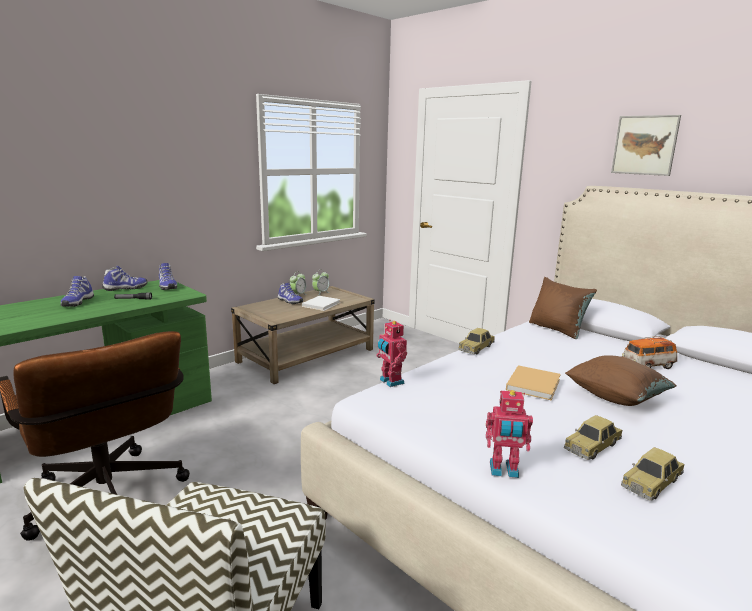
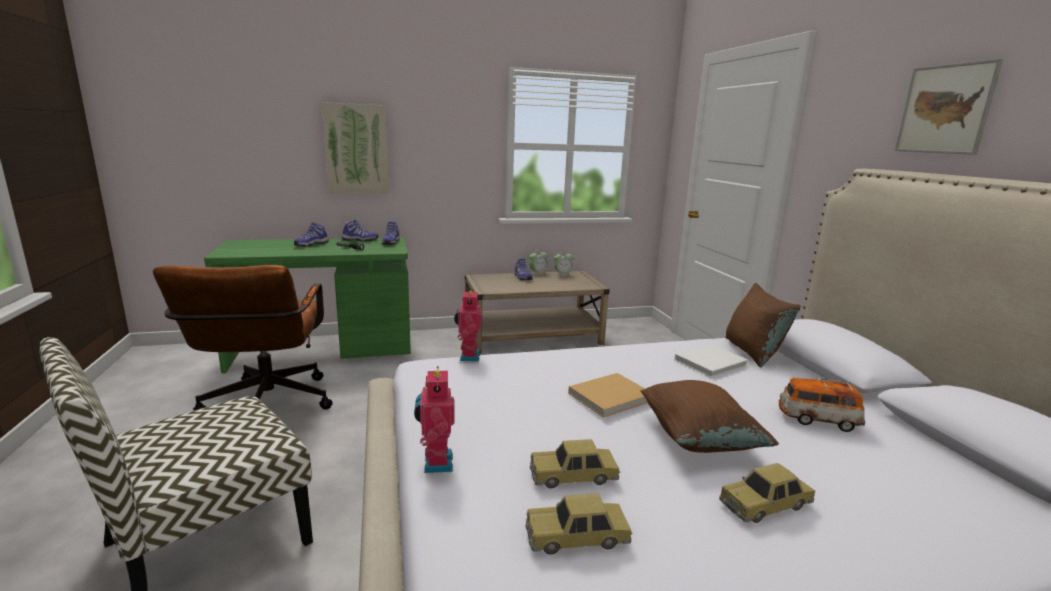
camera: 30 degrees right, 0 degrees up
(107, 185) = (356, 149): none -> picture
(322, 304) = (548, 285): white book -> white book (712, 362)
(476, 348) = (612, 348): toy car -> toy car (765, 504)
(504, 471) = (435, 463): toy robot -> toy robot turned 45 degrees clockwise

